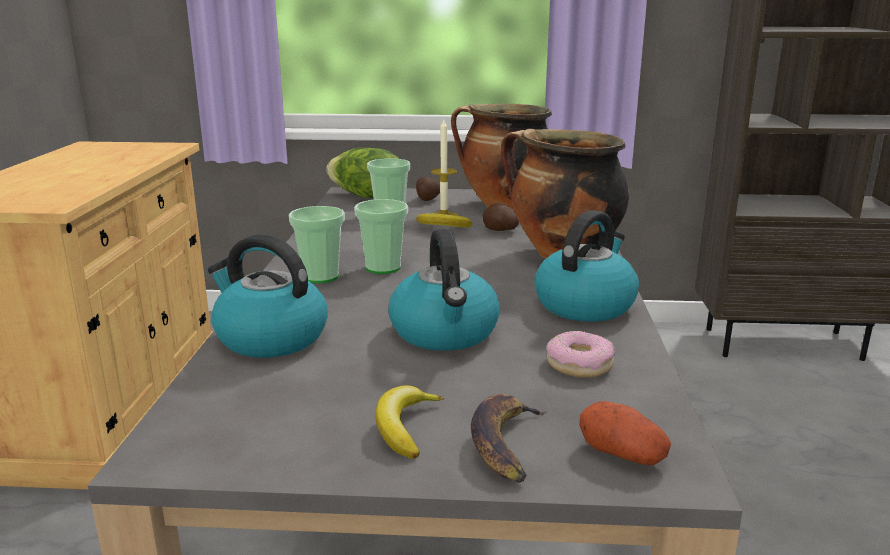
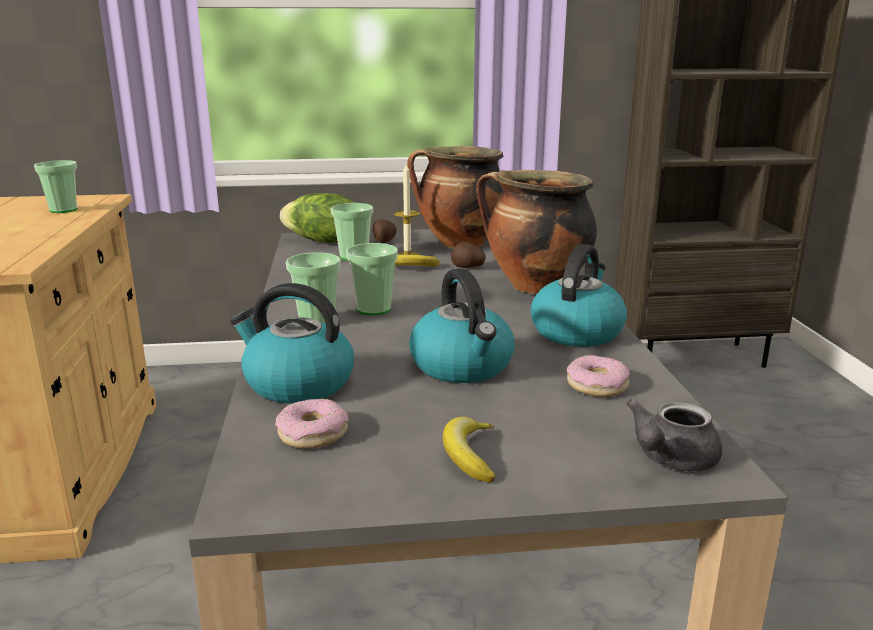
camera: 10 degrees left, 0 degrees up
(129, 155) = (63, 210): none -> cup
(259, 390) = (313, 434): none -> donut
(505, 443) = (566, 461): banana -> none
(622, 453) = (669, 460): potato -> grey teapot

